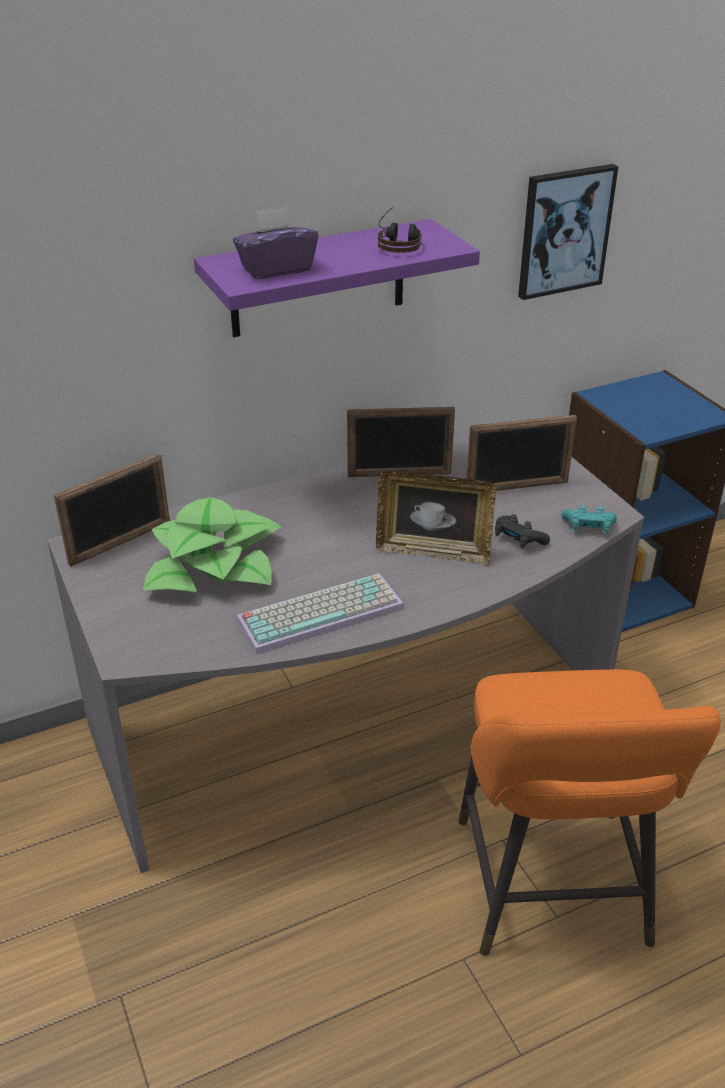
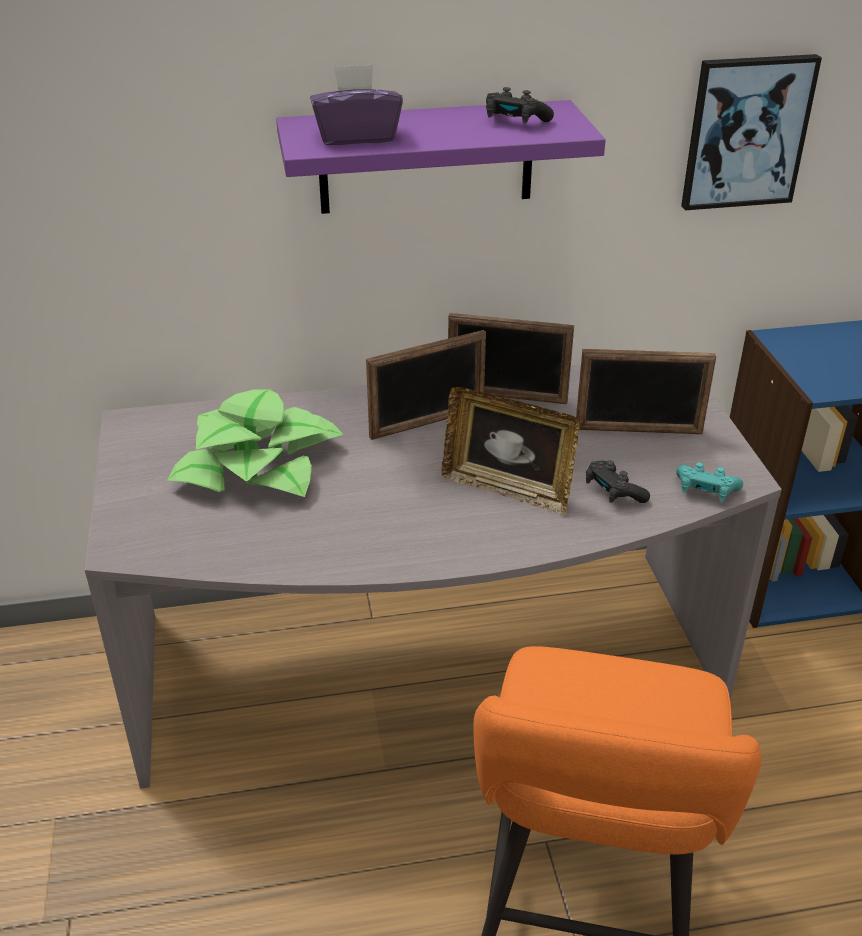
camera: 15 degrees right, 0 degrees up
(121, 543) = (173, 426): picture frame -> picture frame (427, 423)
(321, 612) = (349, 537): keyboard -> none
(399, 242) = (515, 121): headphones -> black game controller

